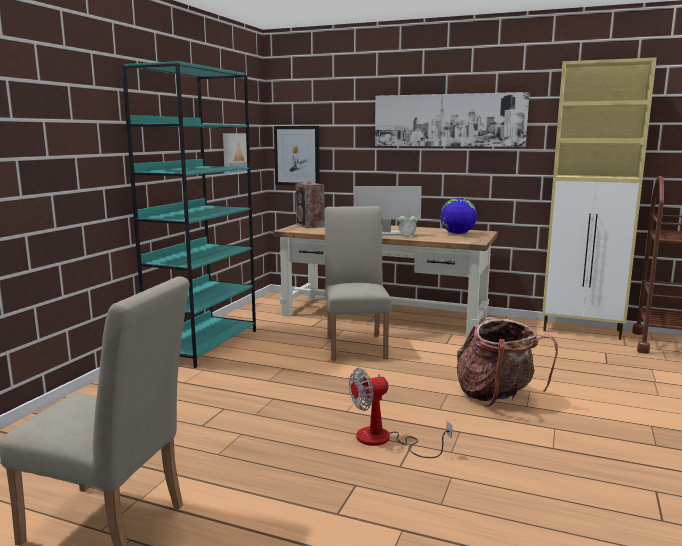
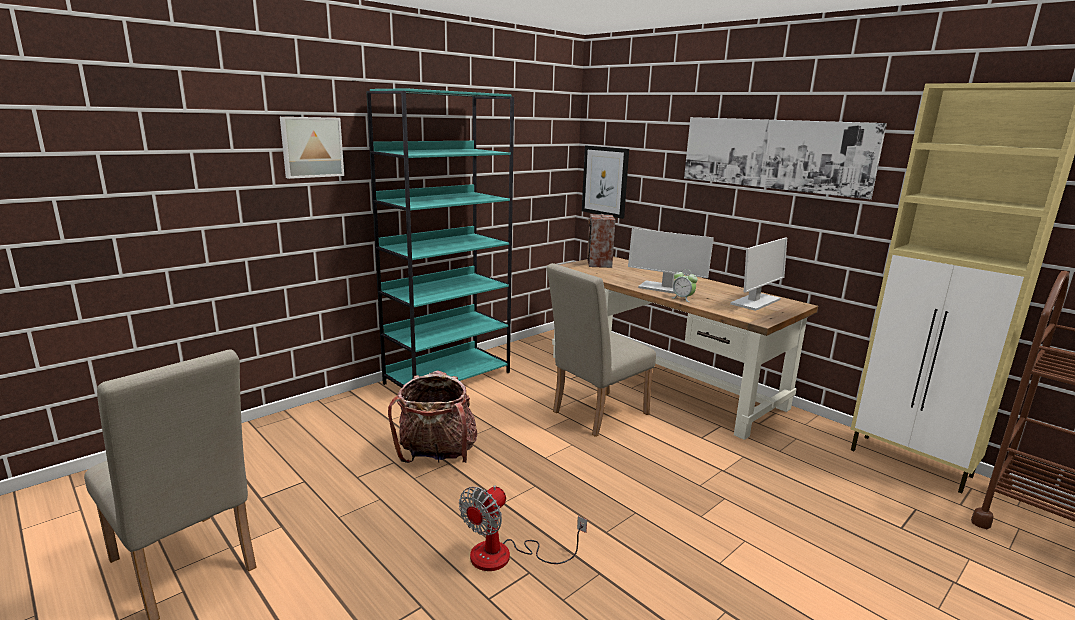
camera: 25 degrees right, 5 degrees up
(234, 153) = (526, 176): picture -> picture (311, 147)
(356, 345) = (594, 414): beige chair -> beige chair turned 150 degrees counterclockwise
(384, 440) = (505, 556): fan -> fan turned 60 degrees counterclockwise
(457, 233) = (755, 302): globe -> monitor
(497, 396) = (694, 535): backpack -> backpack (437, 454)

